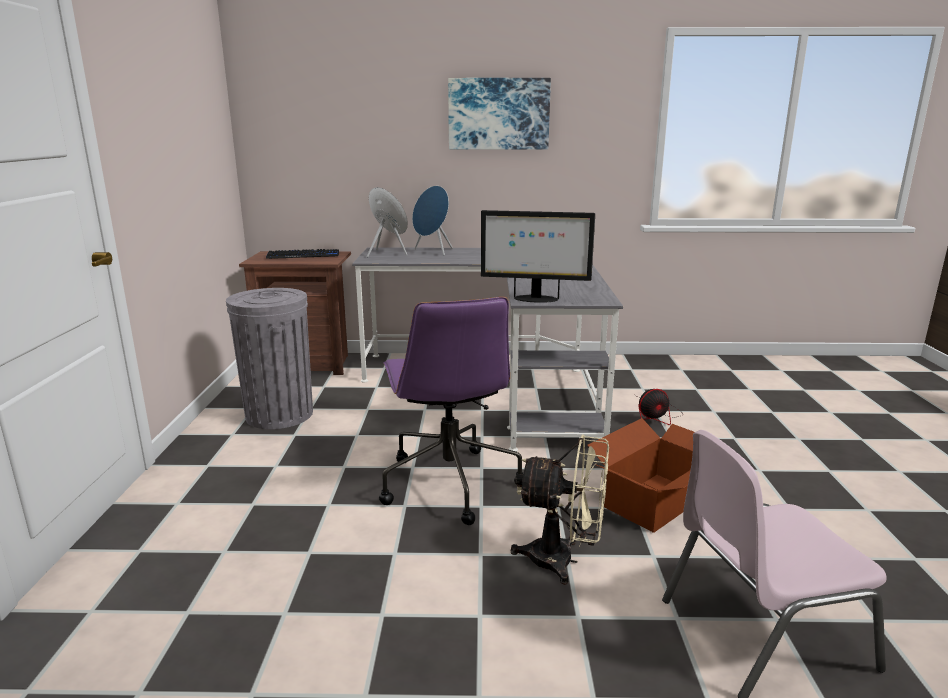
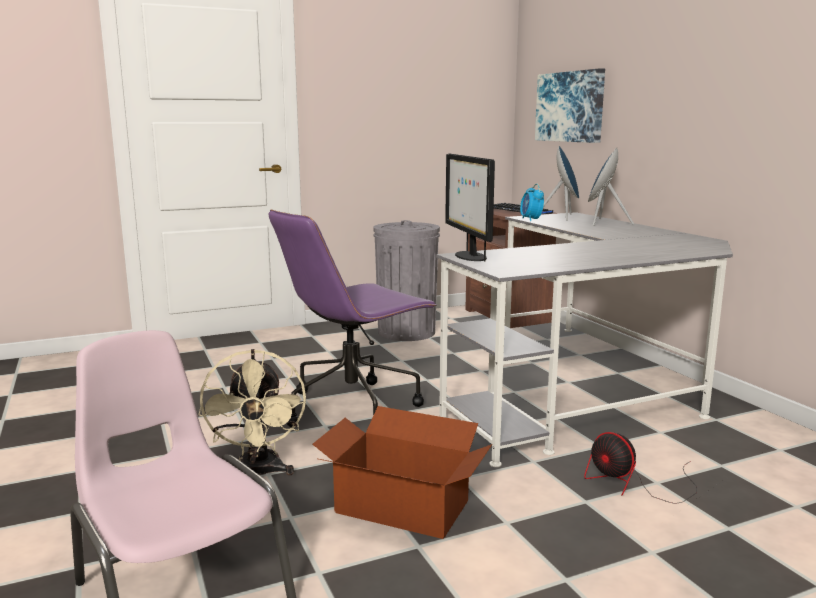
camera: 65 degrees right, 5 degrees down
(384, 261) = (531, 219): none -> alarm clock
(498, 114) = (703, 61): picture -> picture (570, 107)

